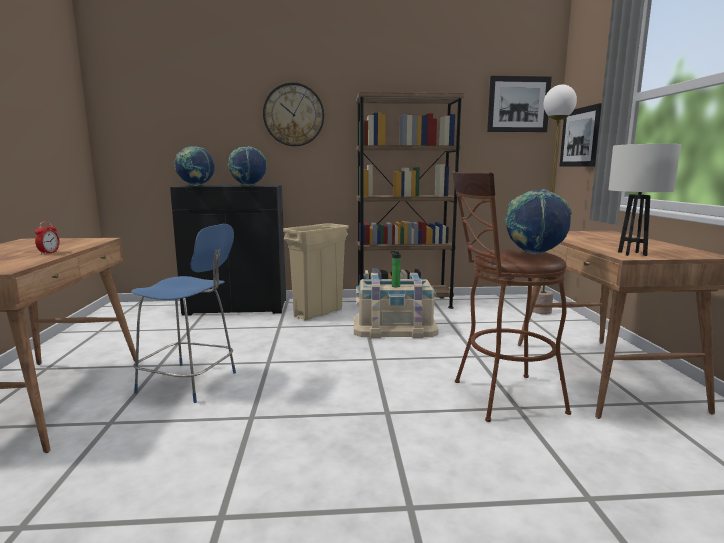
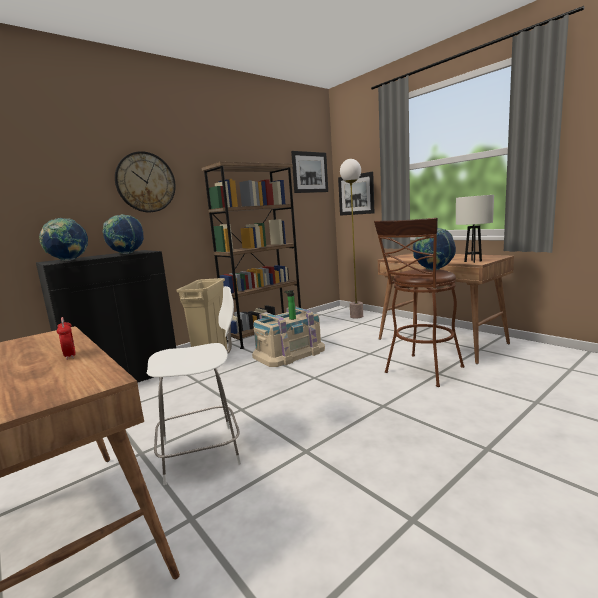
camera: 35 degrees left, 0 degrees up
(190, 383) = (204, 452): blue chair -> white chair

